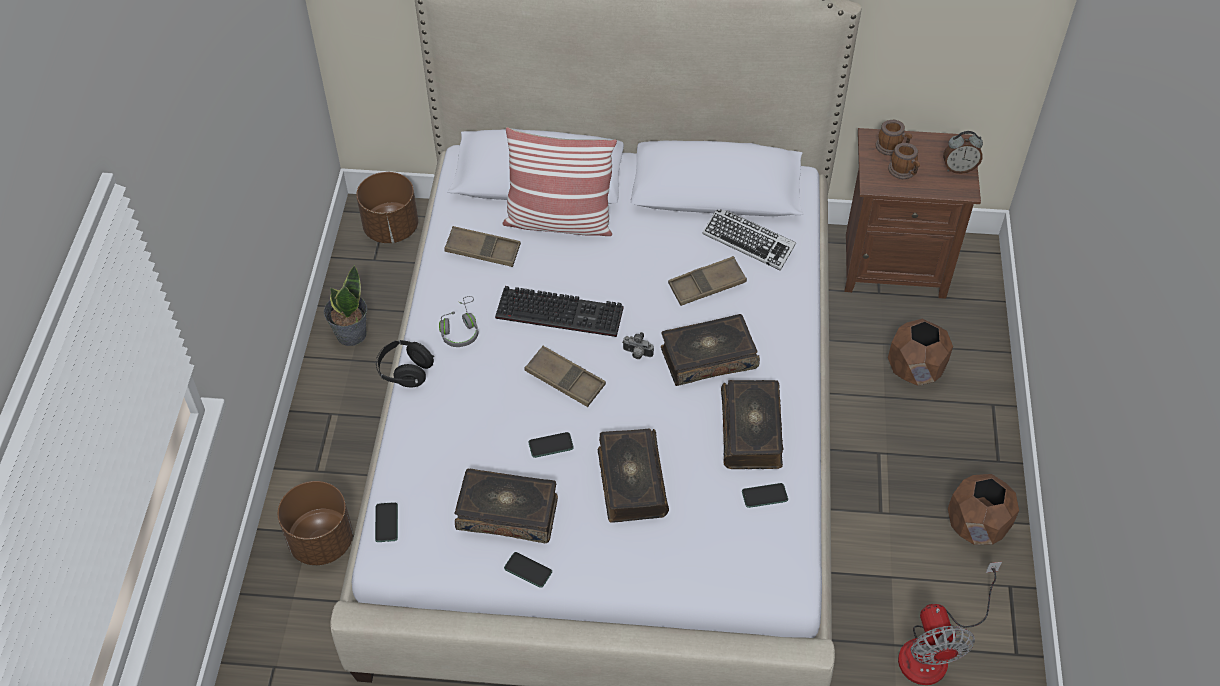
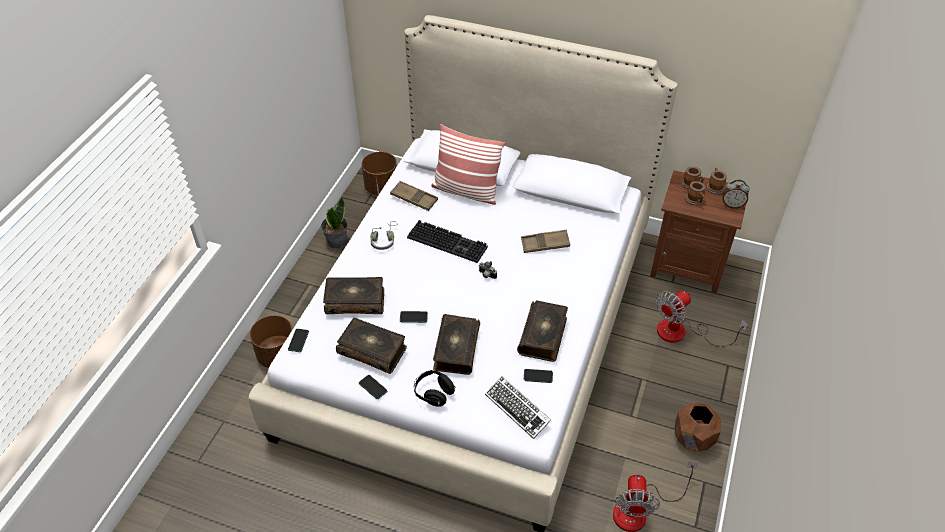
camera: 15 degrees right, 5 degrees down
(405, 372) = (342, 257): black headphones -> black headphones (433, 393)
(565, 380) = (436, 281): brown tray -> none
(708, 357) = (530, 286): book -> book (355, 301)
(748, 242) = (580, 224): keyboard -> keyboard (517, 409)
(916, 370) = (682, 333): brown planter -> fan
(925, 144) = (714, 187): none -> mug

